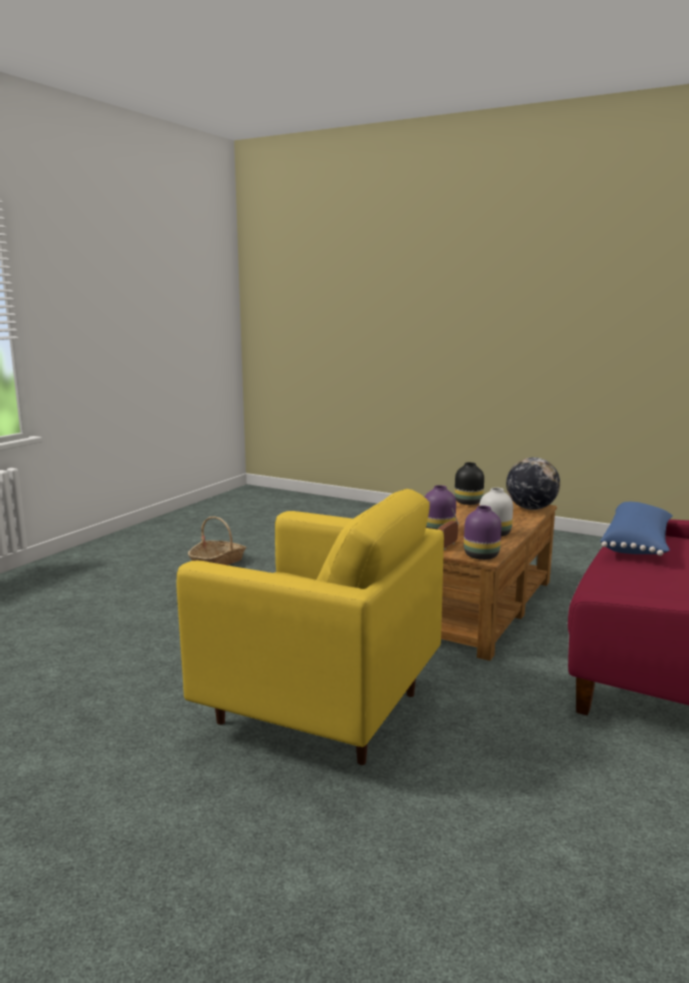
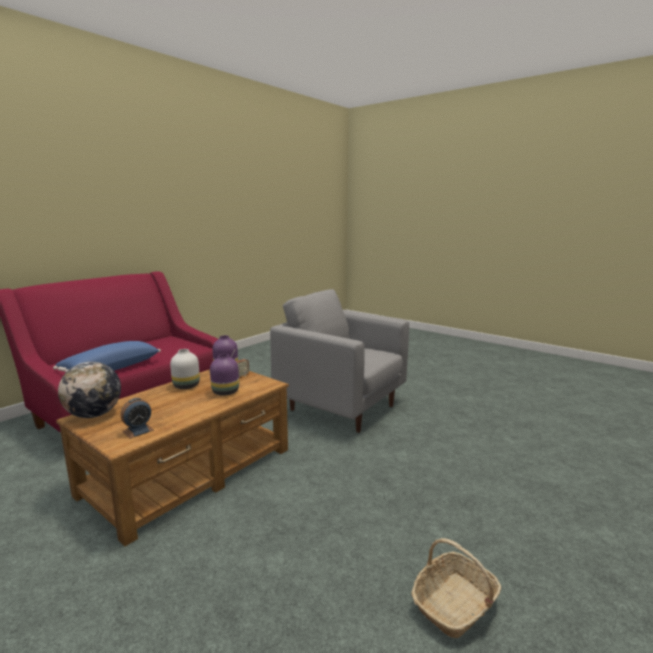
camera: 170 degrees left, 0 degrees up
(320, 709) = (341, 407): yellow armchair -> grey armchair
(468, 503) = (138, 431): black vase -> alarm clock

